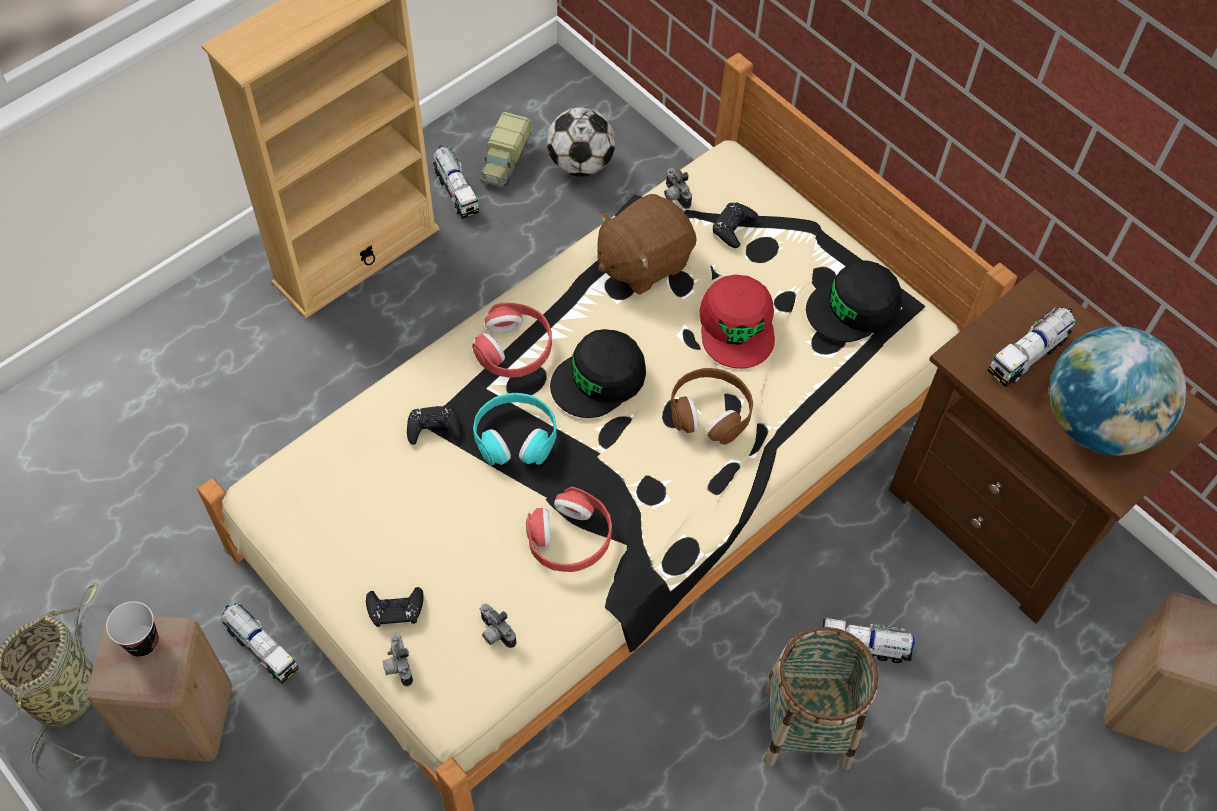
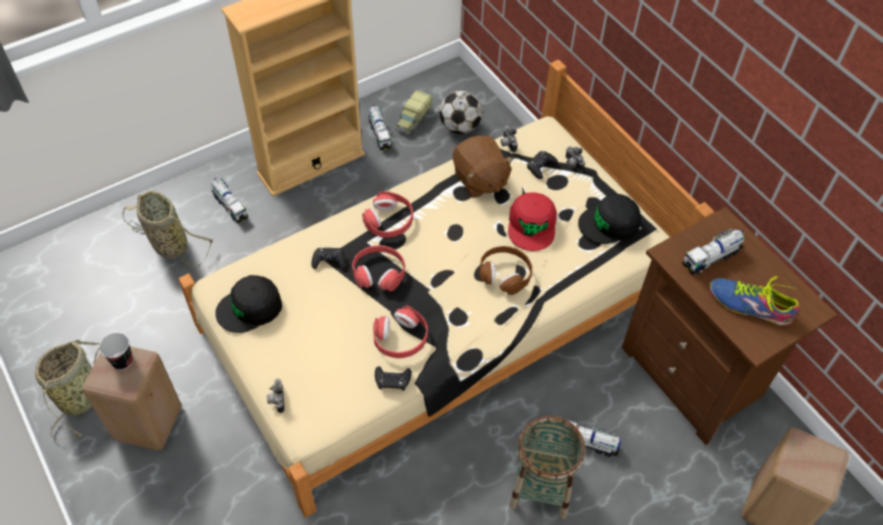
camera: 10 degrees right, 5 degrees down
(153, 421) = (168, 244): none -> basket
(261, 648) = (204, 387): toy truck -> toy truck (230, 206)
(395, 609) = (282, 365): black game controller -> black game controller (392, 380)
(494, 633) = (341, 389): camera -> camera (572, 164)
(515, 436) = (379, 273): turquoise headphones -> red headphones
(599, 379) = (438, 245): black cap -> black cap (250, 308)
(643, 262) = (480, 180): brown plush toy -> brown plush toy turned 90 degrees counterclockwise
(1097, 423) = (750, 305): globe -> shoe

